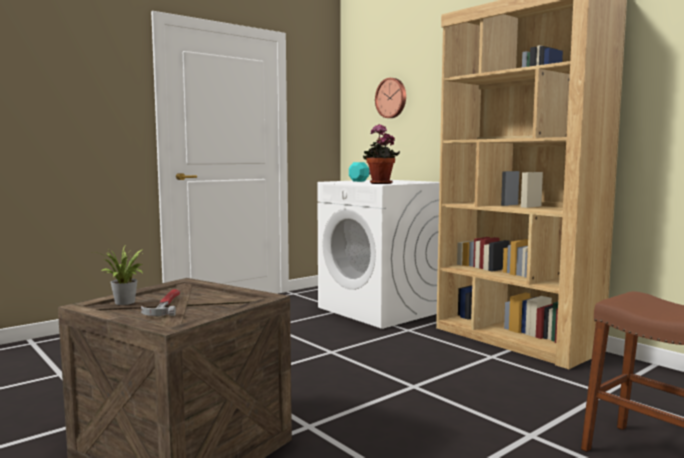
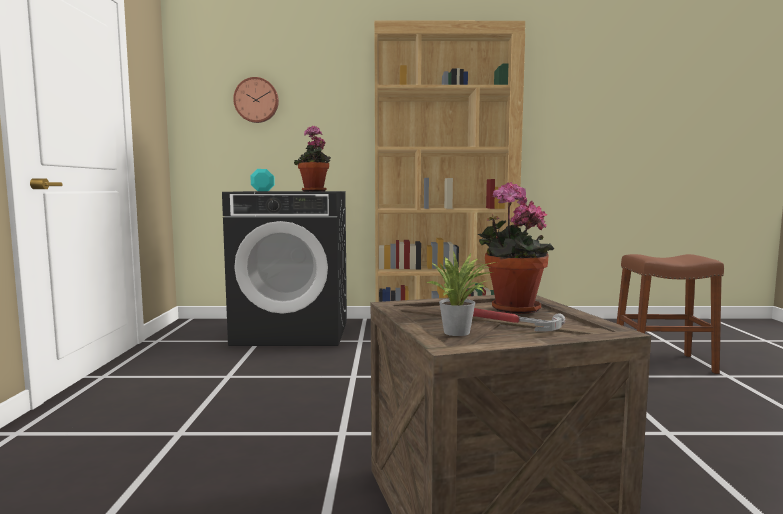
camera: 50 degrees left, 0 degrees up
(214, 301) = (511, 309): none -> potted plant
(381, 310) = (293, 332): white washing machine -> black washing machine

